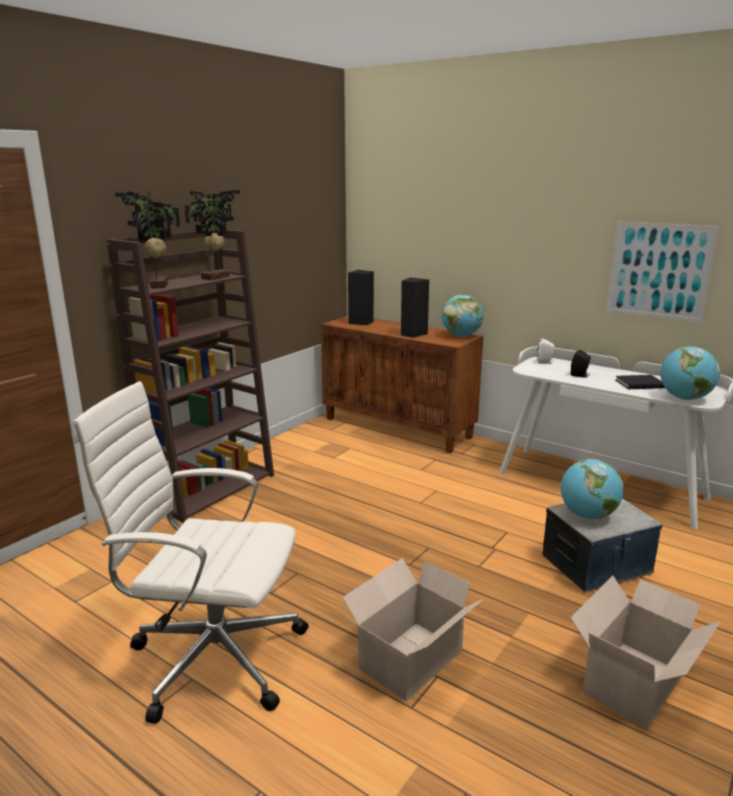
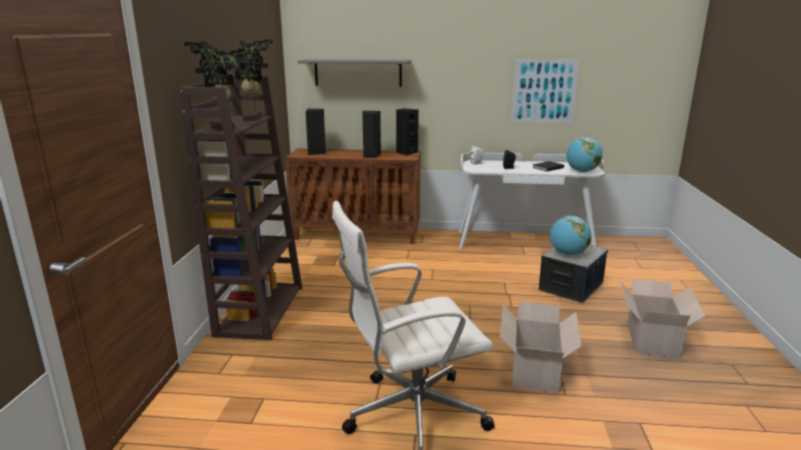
camera: 30 degrees left, 0 degrees up
(419, 230) = (358, 72): none -> grey shelf
(461, 336) = (406, 152): globe -> black speaker

